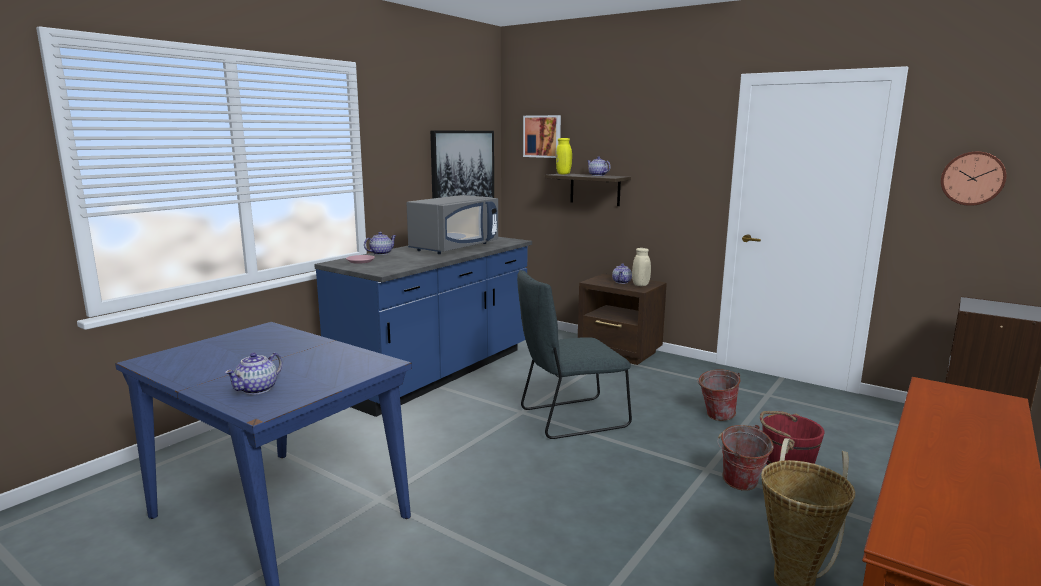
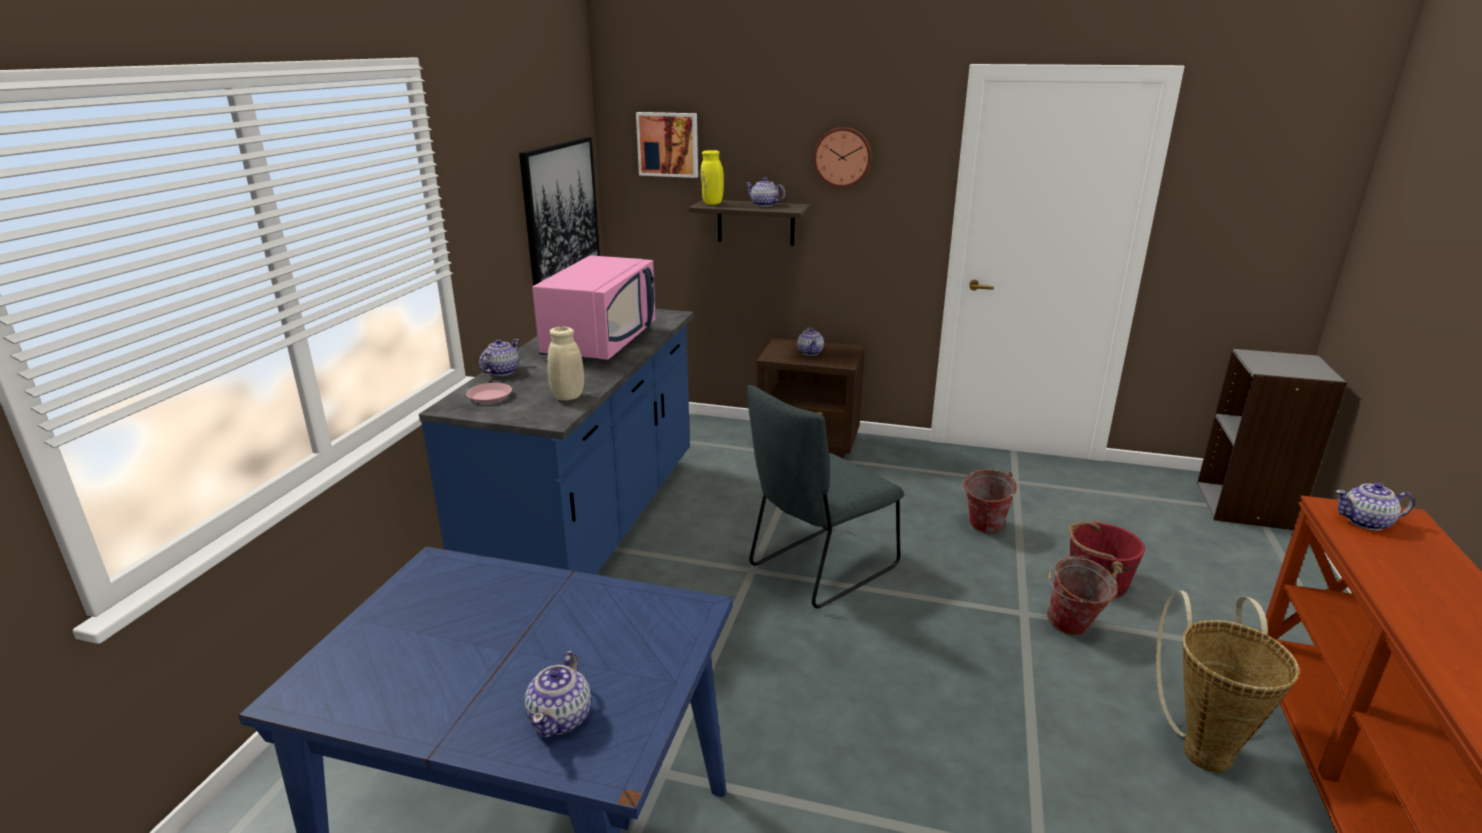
camera: 20 degrees left, 10 degrees up
(454, 247) = (600, 342): grey microwave -> pink microwave
(640, 285) = (838, 356): beige vase -> beige vase (567, 398)
(954, 397) = (1366, 522): none -> teapot
(972, 178) = (1247, 207): wall clock -> wall clock (843, 157)

